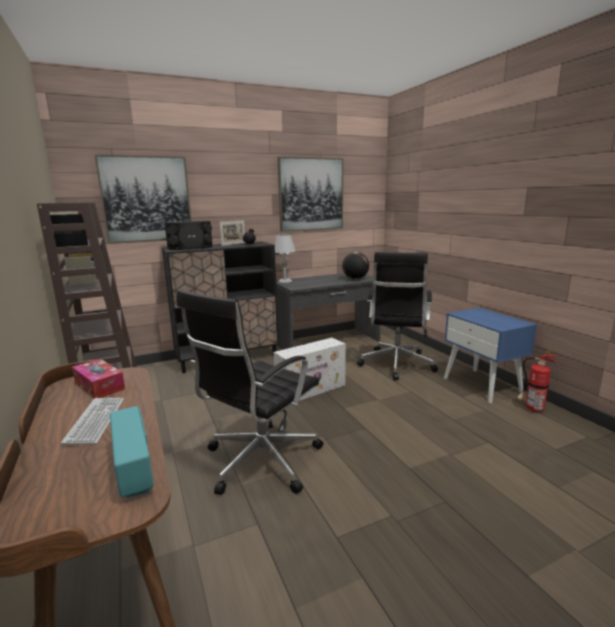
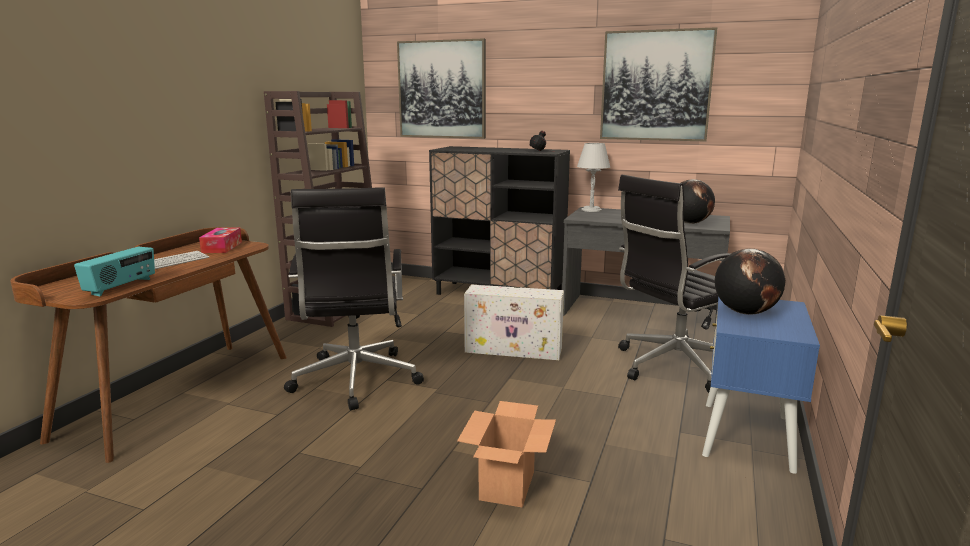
camera: 45 degrees right, 0 degrees up
(190, 248) = (466, 148): black speaker -> none
(233, 244) = (522, 149): picture frame -> none
(259, 461) = (355, 381): black office chair -> black office chair turned 90 degrees counterclockwise
(470, 469) = (507, 486): none -> cardboard box
(481, 318) = (745, 312): none -> globe
(532, 409) = (753, 492): fire extinguisher -> none

